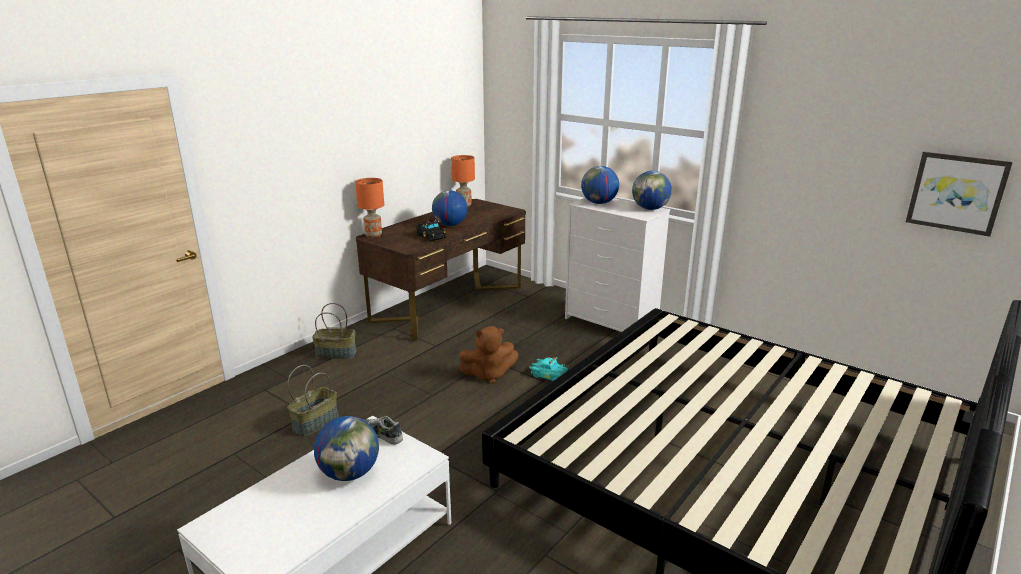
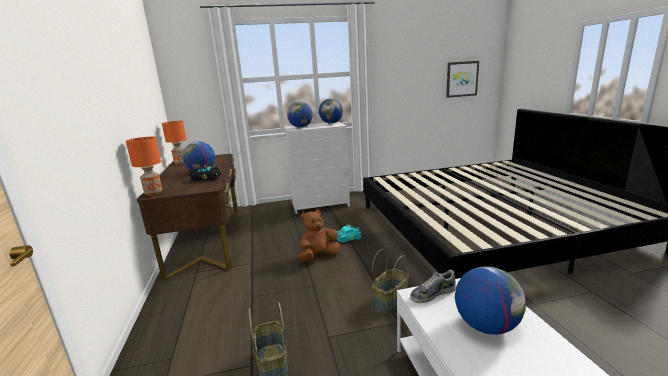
camera: 50 degrees left, 5 degrees down
(337, 353) = (181, 313): basket -> basket (390, 300)
(488, 374) = (319, 256): brown plush toy -> brown plush toy turned 150 degrees counterclockwise

